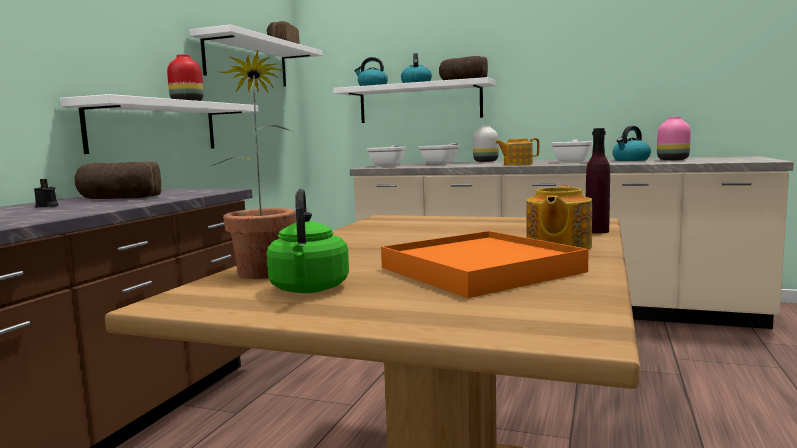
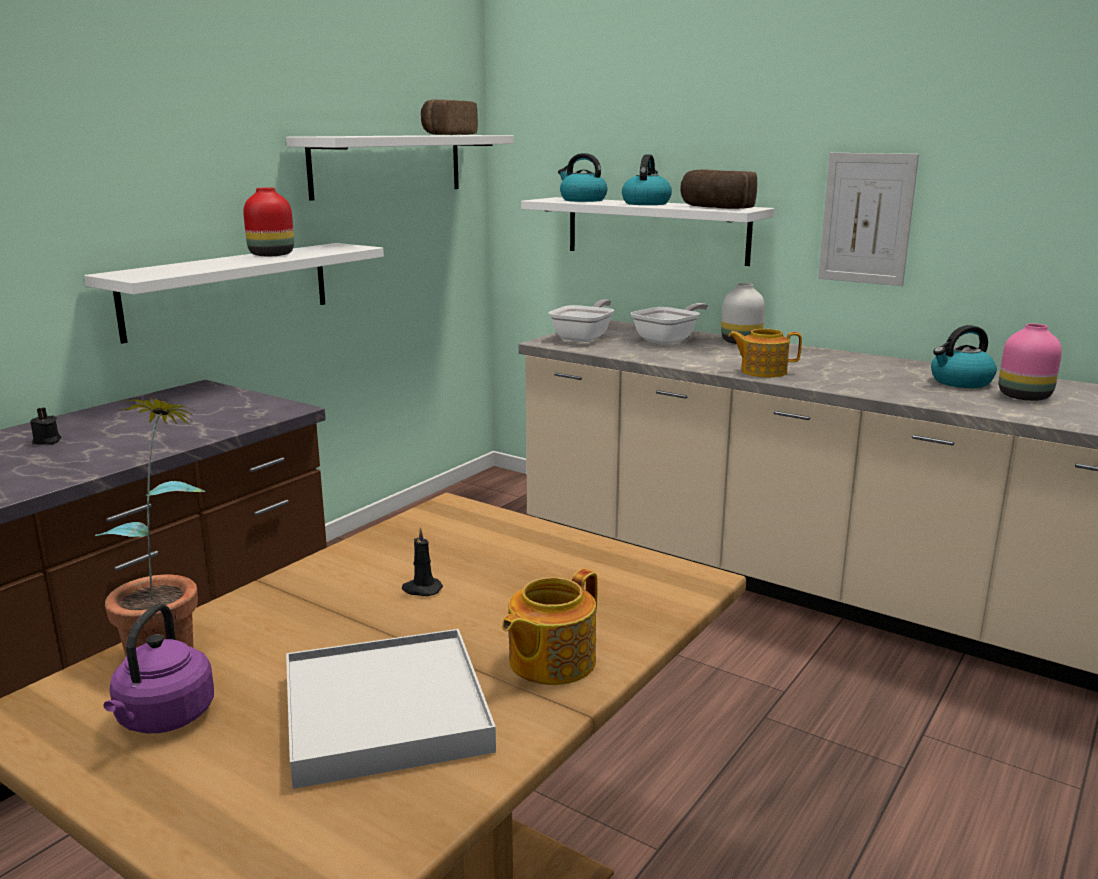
camera: 15 degrees right, 10 degrees up
(118, 198) = (142, 423): bread -> none
(309, 289) = (163, 719): green kettle -> purple kettle
(420, 237) = (421, 589): none -> black candle
(480, 270) = (386, 712): orange tray -> white tray
(553, 80) = (866, 219): none -> picture
(573, 162) = (861, 373): frying pan -> none
(597, 231) = (658, 620): purple bottle -> none

